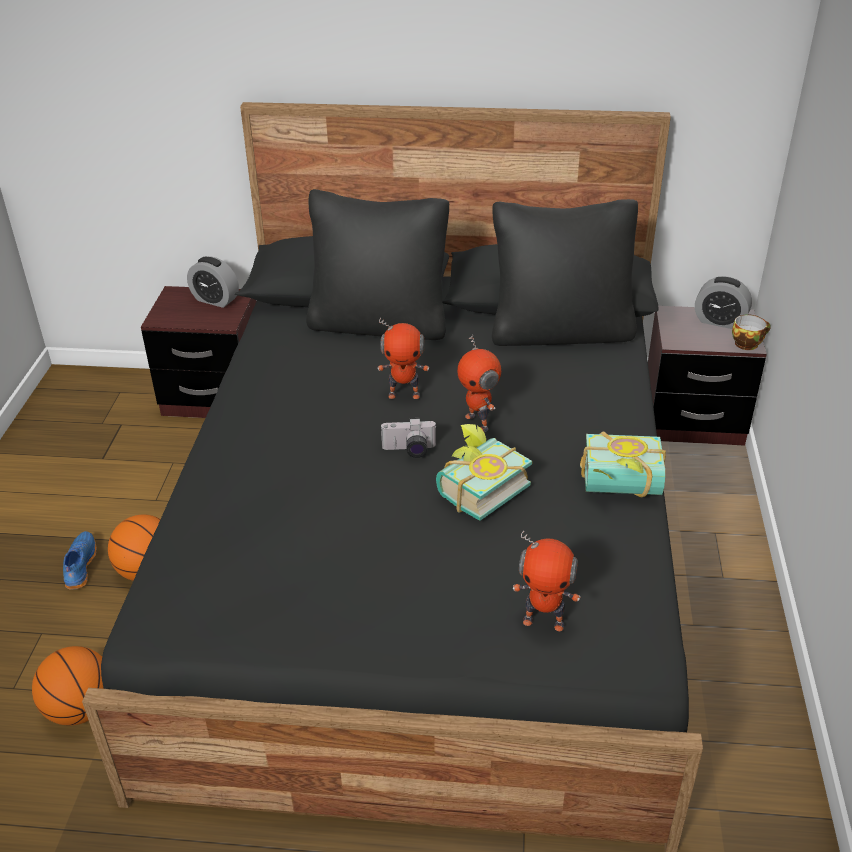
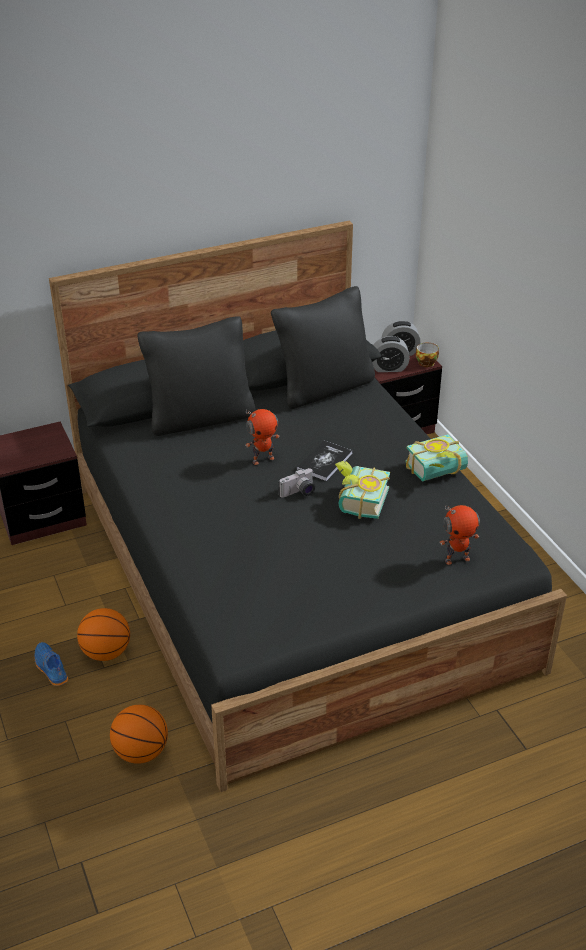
camera: 30 degrees left, 0 degrees up
(215, 300) = (37, 438): alarm clock -> alarm clock (389, 368)
(478, 422) = (324, 461): toy robot -> book

